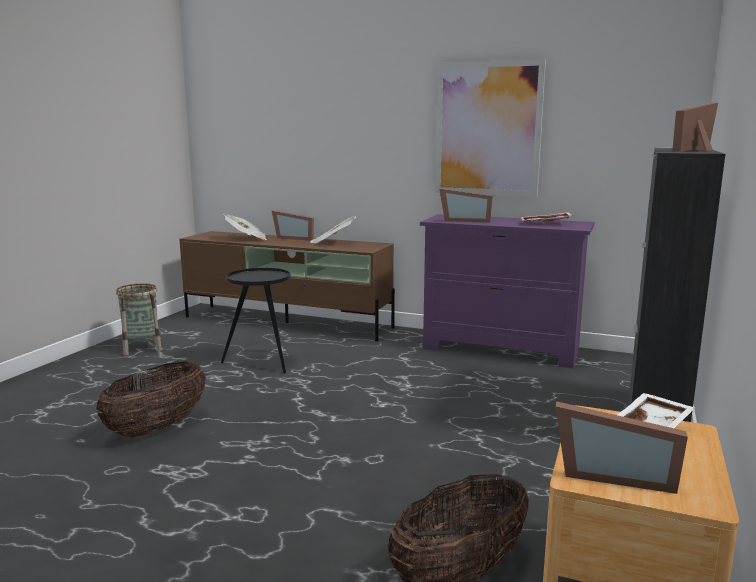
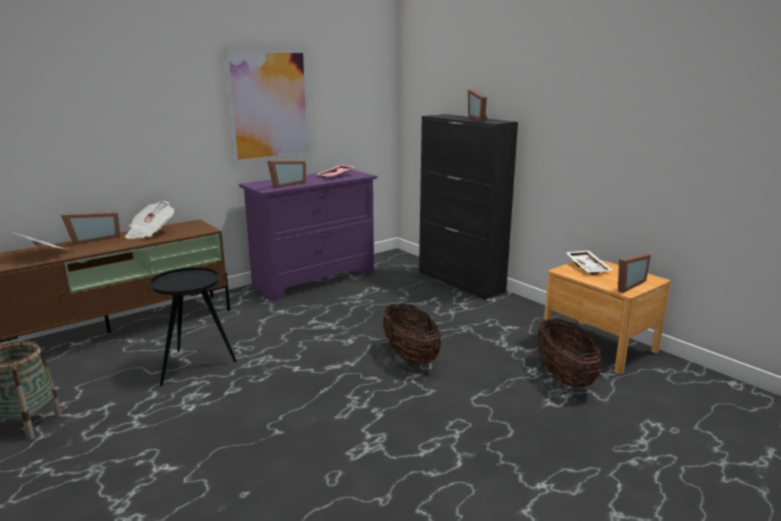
camera: 60 degrees left, 5 degrees up
(157, 428) = (271, 444): basket -> basket (410, 356)

